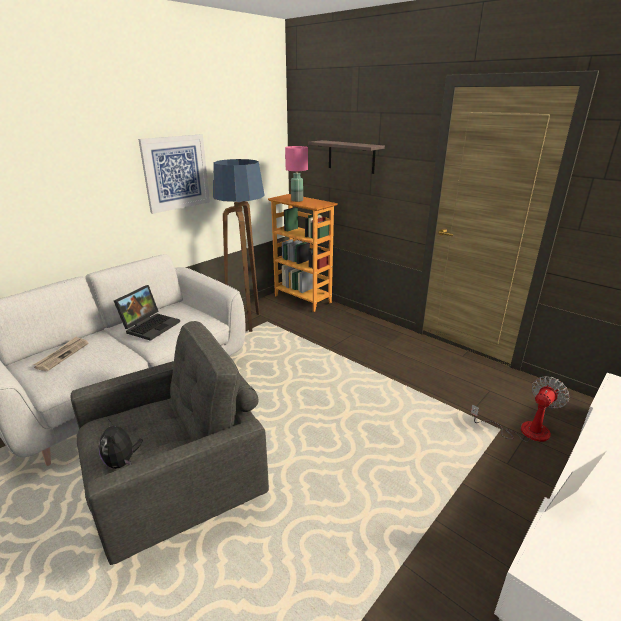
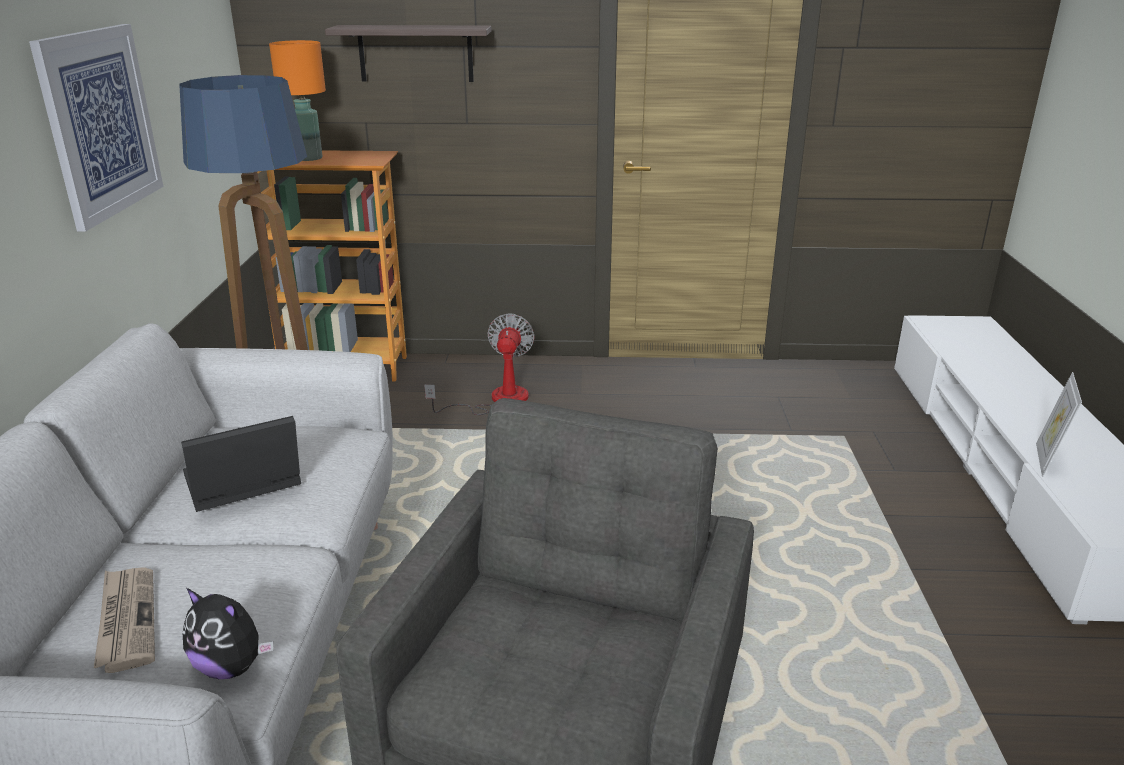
camera: 40 degrees left, 0 degrees up
(122, 462) = (584, 699): plush toy -> plush toy (231, 666)
(151, 325) = (241, 486): laptop -> laptop turned 105 degrees counterclockwise
(297, 200) = (310, 158): pink table lamp -> orange table lamp
(523, 431) = (866, 427): fan -> fan (497, 400)

